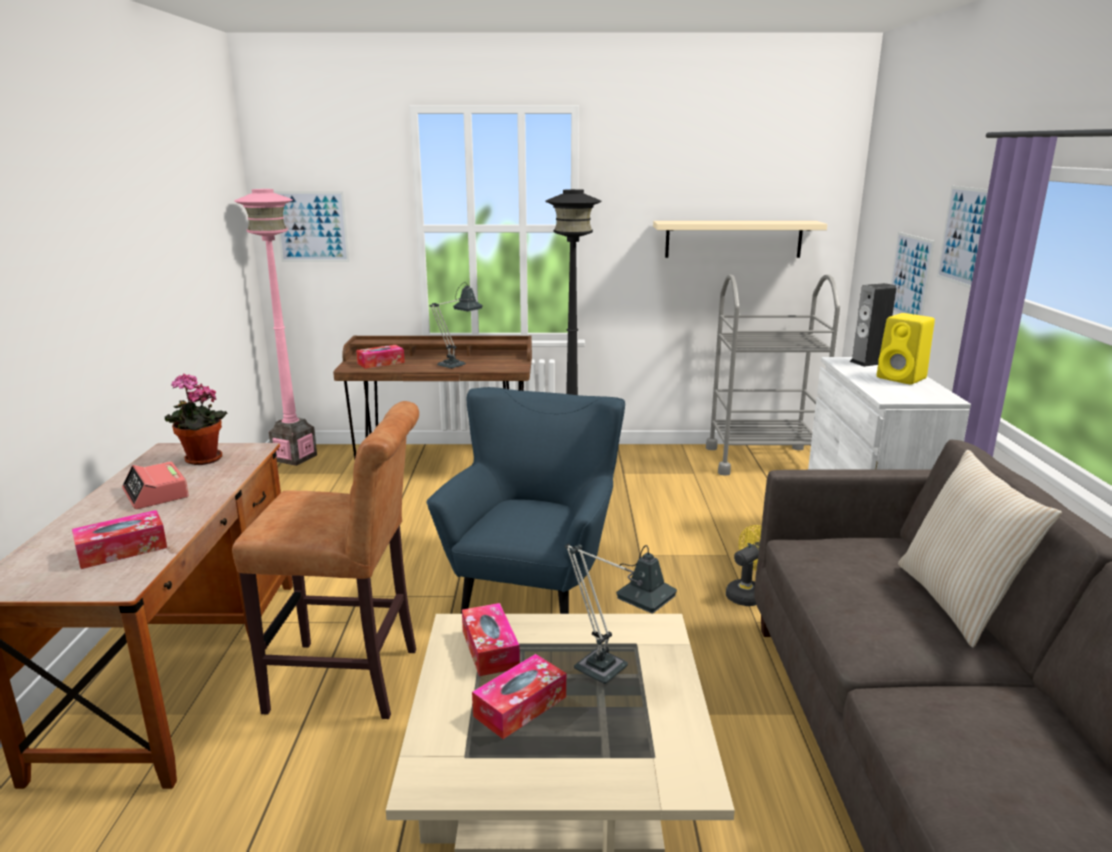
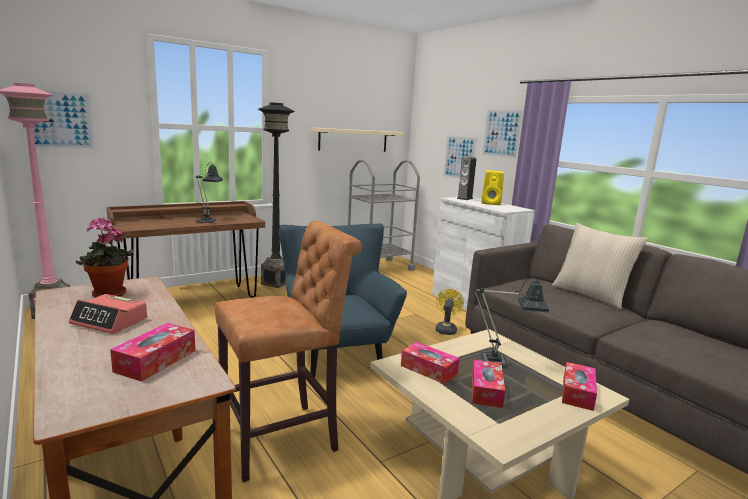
camera: 35 degrees left, 5 degrees down
(381, 363) = (147, 224): tissue box -> tissue box (577, 393)

